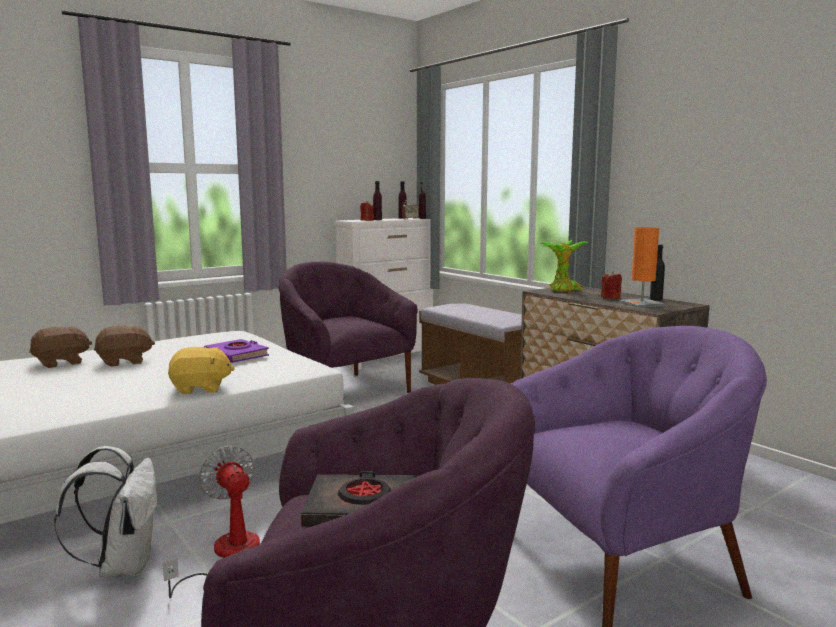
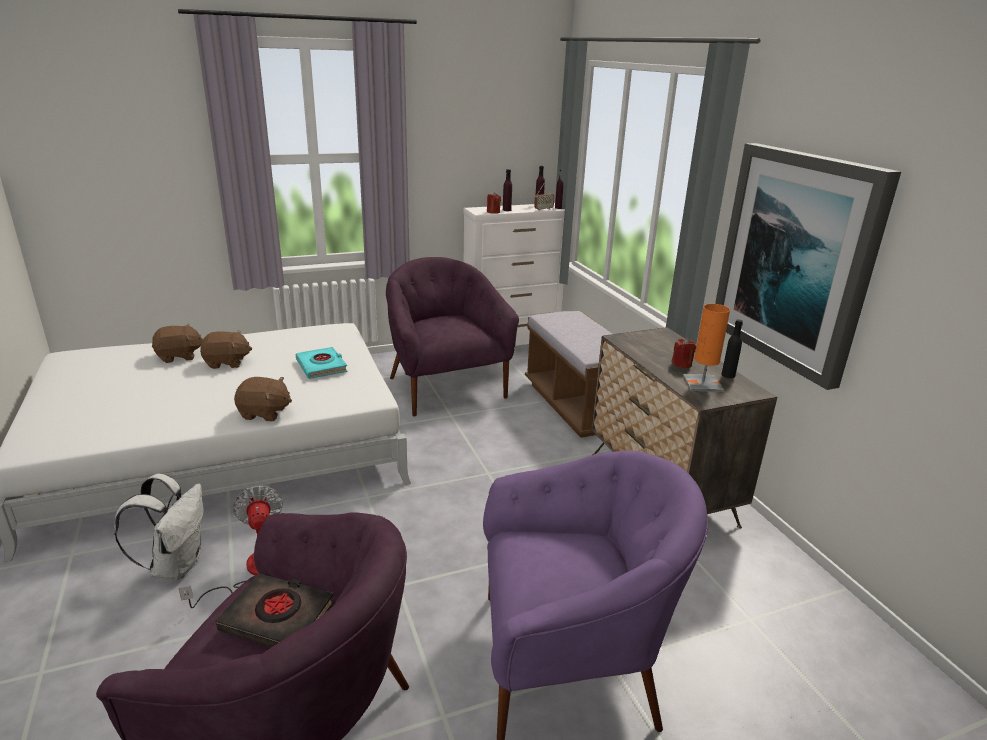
camera: 15 degrees right, 15 degrees up
(200, 388) = (264, 413): yellow plush toy -> brown plush toy
(237, 355) = (322, 366): purple book -> turquoise book
(564, 291) = (645, 341): potted plant -> none
(693, 189) = (796, 260): none -> picture

